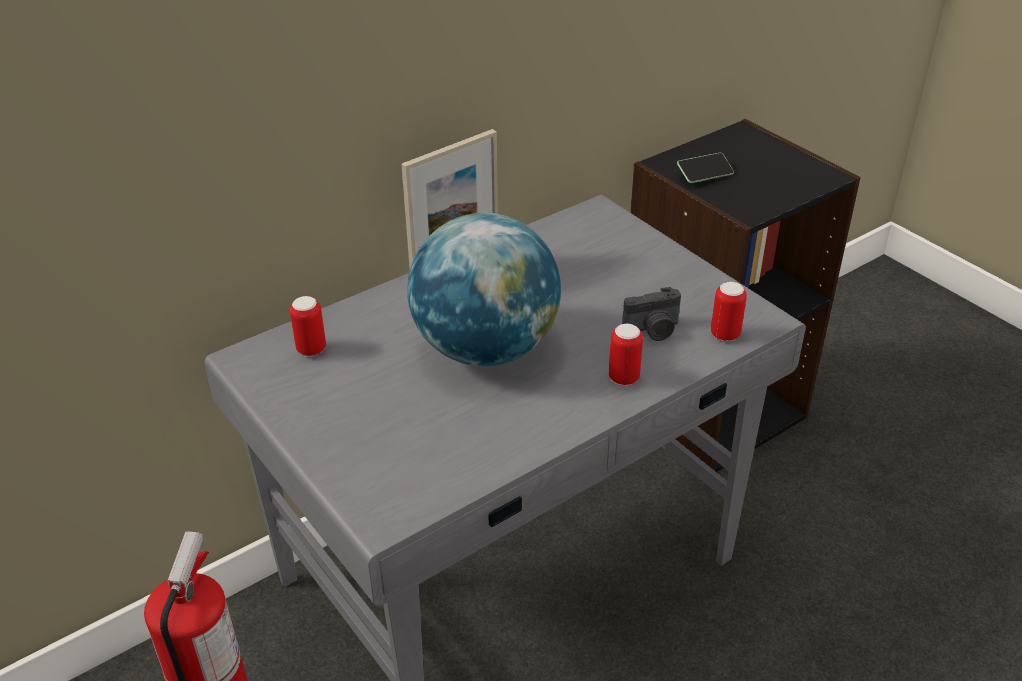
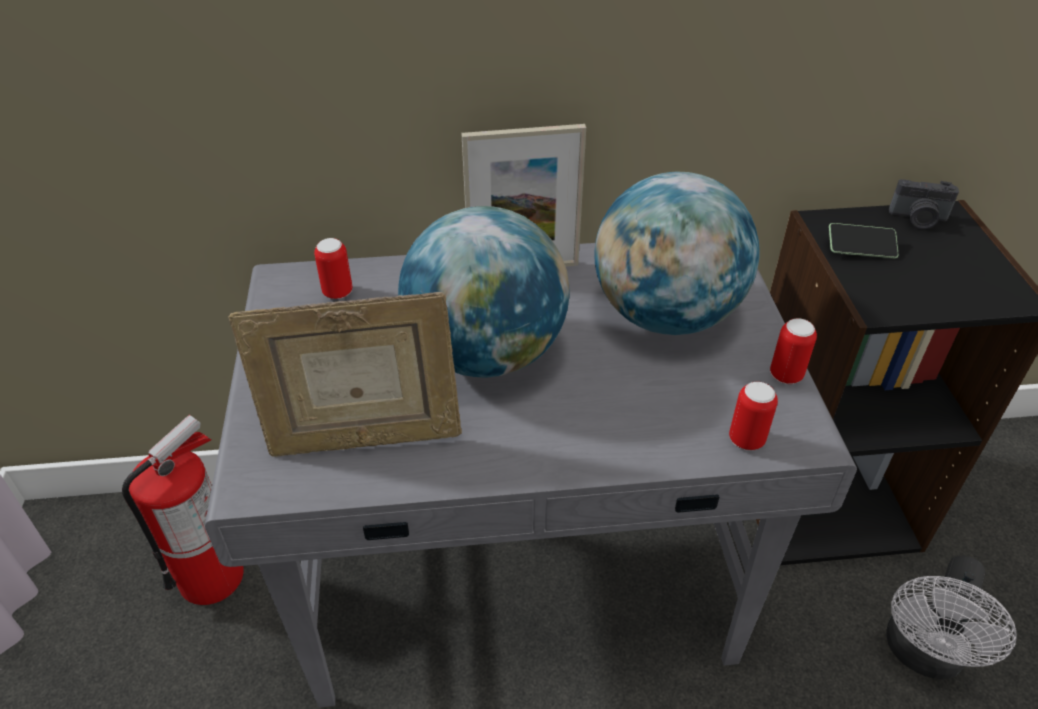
camera: 30 degrees right, 5 degrees up
(445, 447) = (364, 439): none -> picture frame
(598, 272) = (665, 315): none -> globe
(623, 378) = (594, 442): can -> can (786, 375)
(653, 330) = (670, 402): camera -> camera (918, 219)
(850, 490) = (922, 655): none -> white fan

